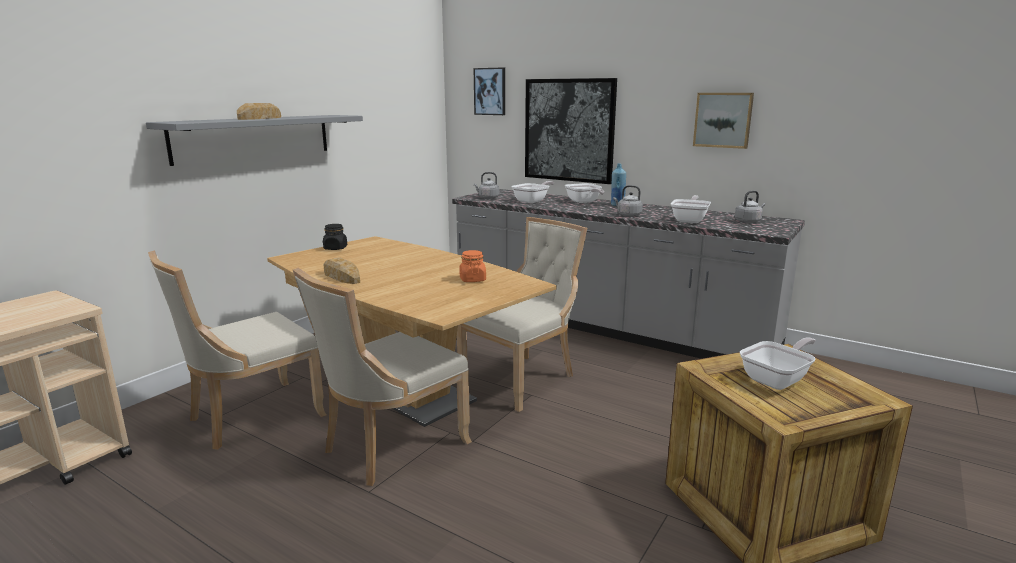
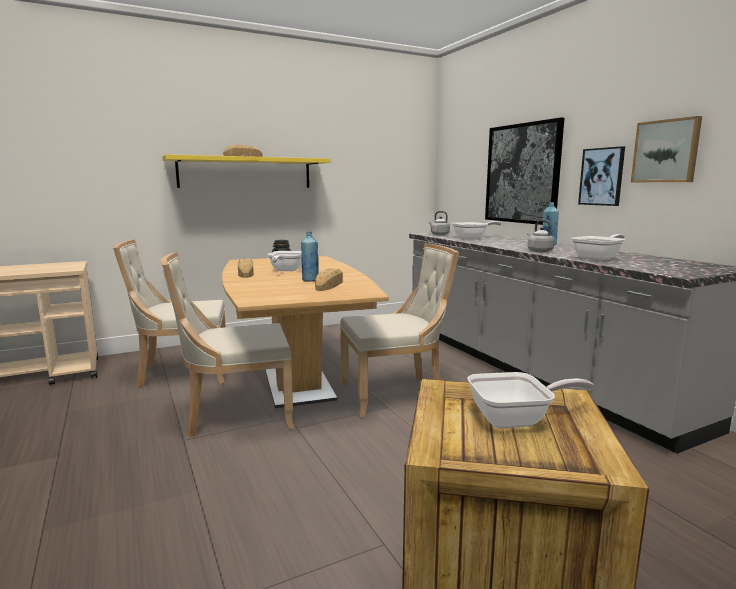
camera: 30 degrees right, 5 degrees down
(254, 137) = (246, 173): grey shelf -> yellow shelf
(439, 276) = (310, 280): none -> blue bottle
(472, 279) = (329, 285): orange jar -> bread
(490, 91) = (465, 143): picture -> picture (602, 176)
(584, 202) = (520, 241): frying pan -> frying pan (286, 270)
(748, 221) = (672, 264): grey kettle -> none

